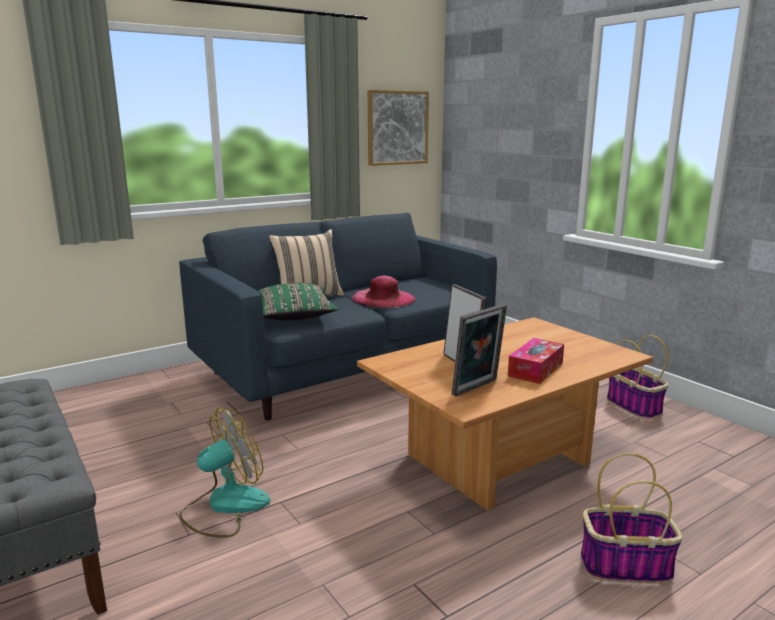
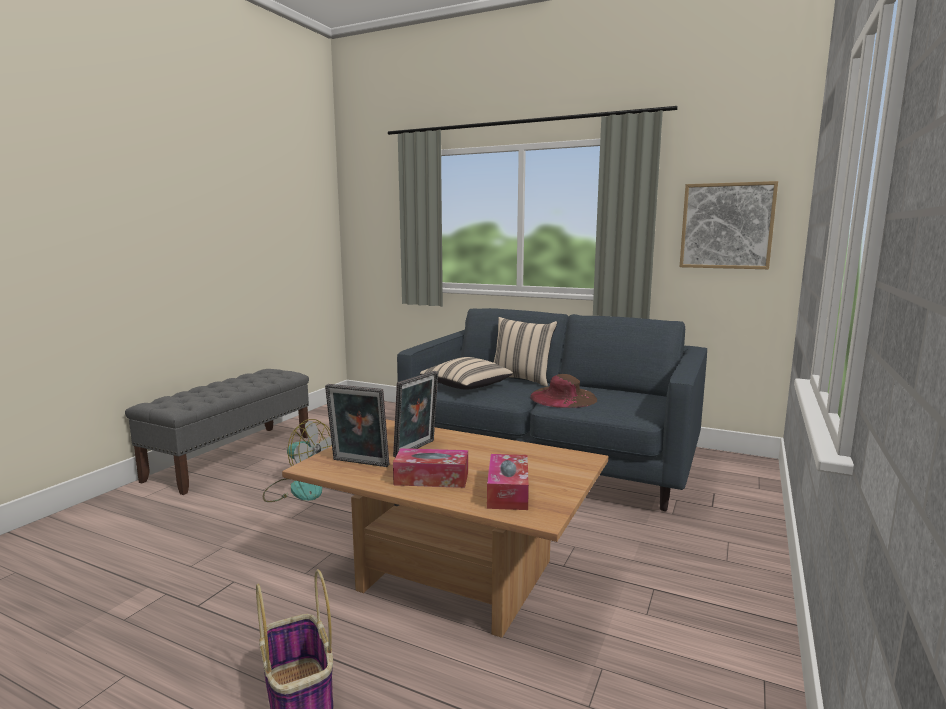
camera: 60 degrees right, 5 degrees down
(294, 317) = (465, 387): green pillow -> beige pillow
(383, 298) = (563, 397): pink hat -> brown hat
(579, 354) = (508, 492): none -> tissue box
(635, 407) = (714, 653): basket -> none

